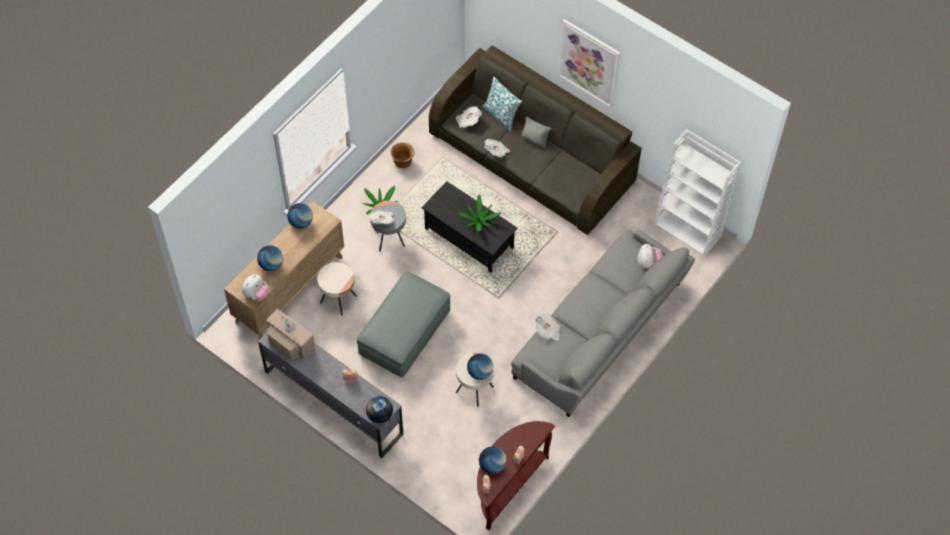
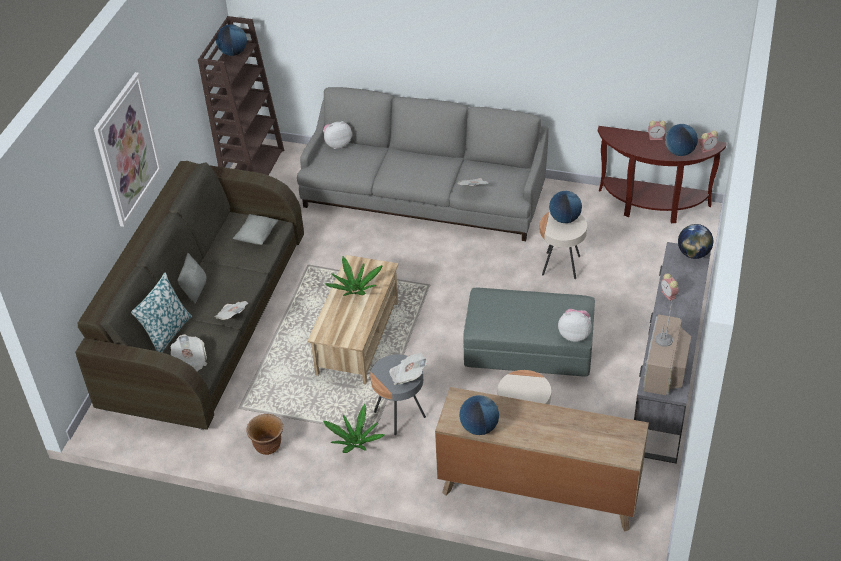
camera: 110 degrees left, 15 degrees down
(256, 294) = (623, 428): plush toy -> plush toy (574, 334)
(271, 264) = (567, 432): globe -> globe (233, 53)
(469, 238) = (357, 338): black coffee table -> beige coffee table
(573, 188) = (257, 236): none -> grey pillow
(688, 230) = (253, 169): white bookcase -> brown bookcase

